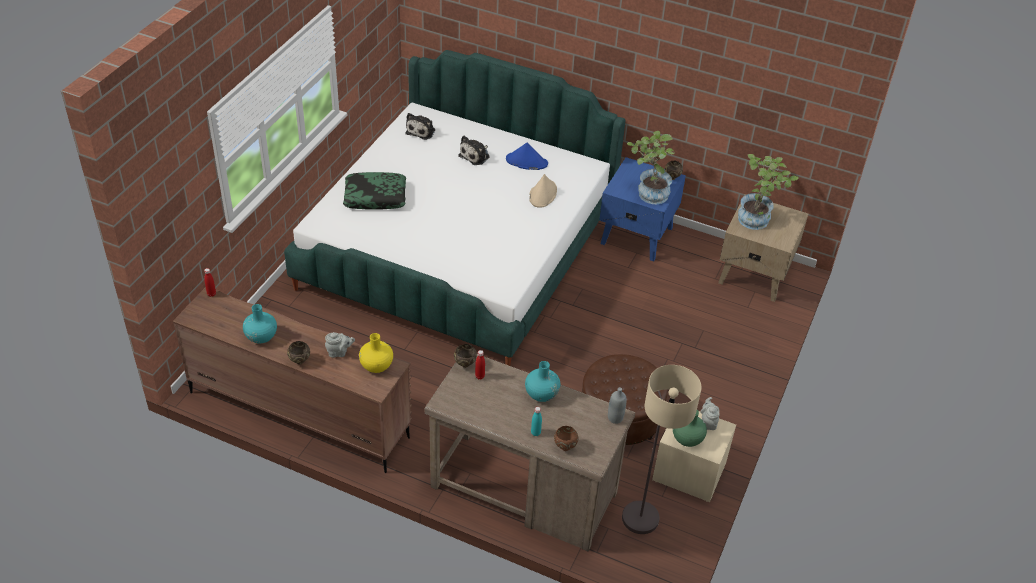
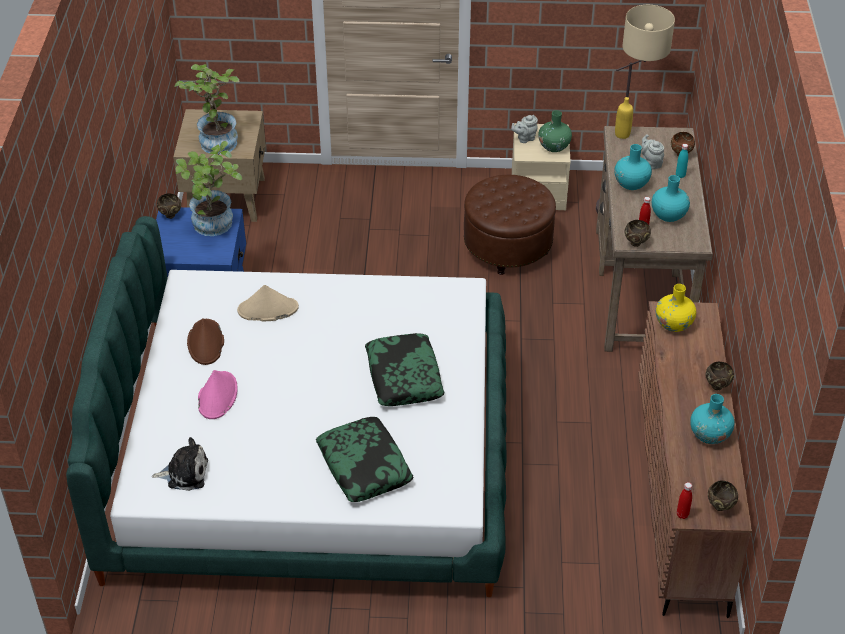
camera: 110 degrees left, 0 degrees up
(201, 314) = (720, 507): none -> brown bowl
(339, 352) = (679, 359): grey teapot -> grey teapot (651, 163)
(439, 235) = (403, 377): none -> pillow
(475, 156) = (217, 396): plush toy -> pink hat
(487, 400) = (668, 215): none -> turquoise vase
(526, 162) = (206, 343): blue hat -> brown hat
(615, 418) = (622, 134): grey bottle -> yellow bottle

